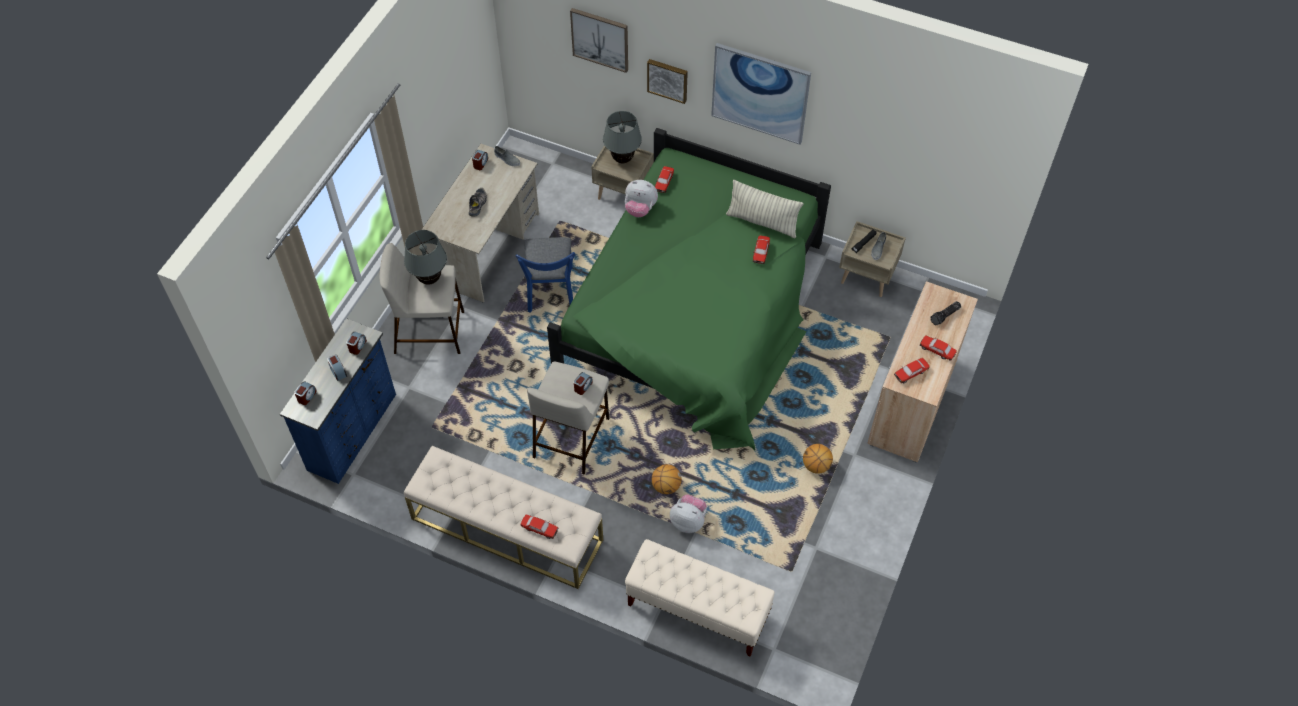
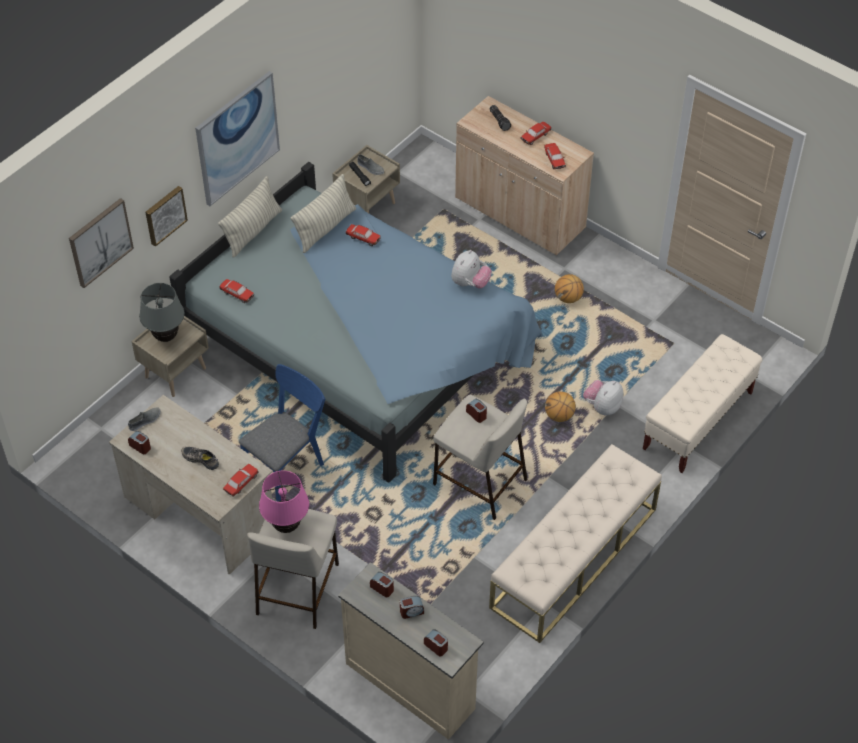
camera: 75 degrees left, 5 degrees down
(354, 432) = (410, 684): blue dresser -> beige dresser
(429, 279) = (287, 526): grey table lamp -> pink table lamp
(539, 528) = (618, 495): toy car -> toy car (241, 483)
(550, 293) = (288, 465): blue chair -> blue chair turned 60 degrees counterclockwise
(640, 209) = (265, 321): plush toy -> plush toy (470, 283)
(696, 313) = (361, 346): green bed -> blue bed
(741, 174) = (253, 231): none -> pillow

